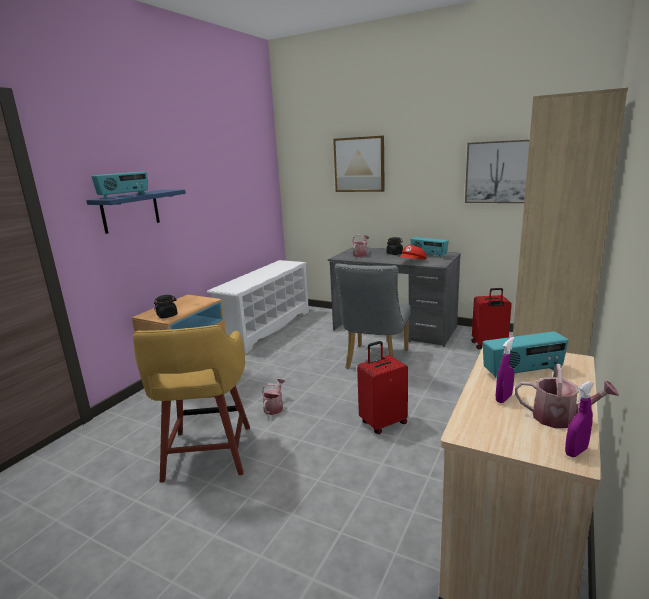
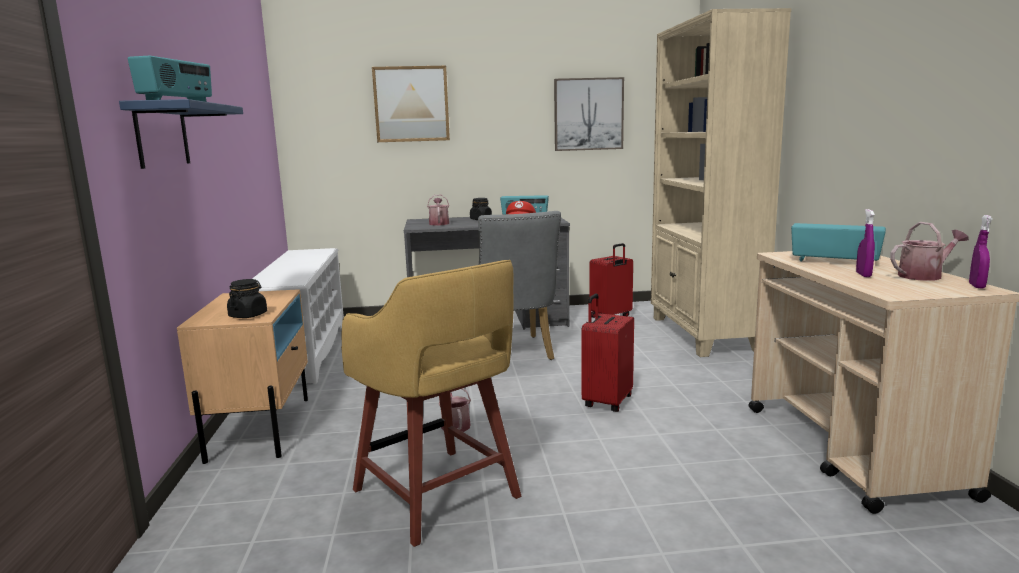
camera: 35 degrees left, 5 degrees down
(523, 372) = (834, 262): radio -> radio turned 105 degrees counterclockwise

